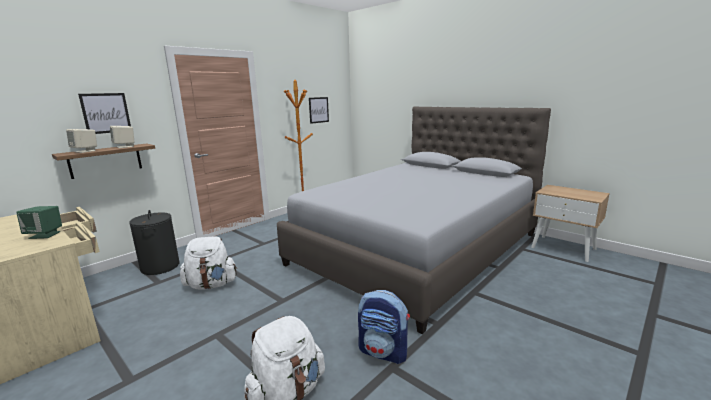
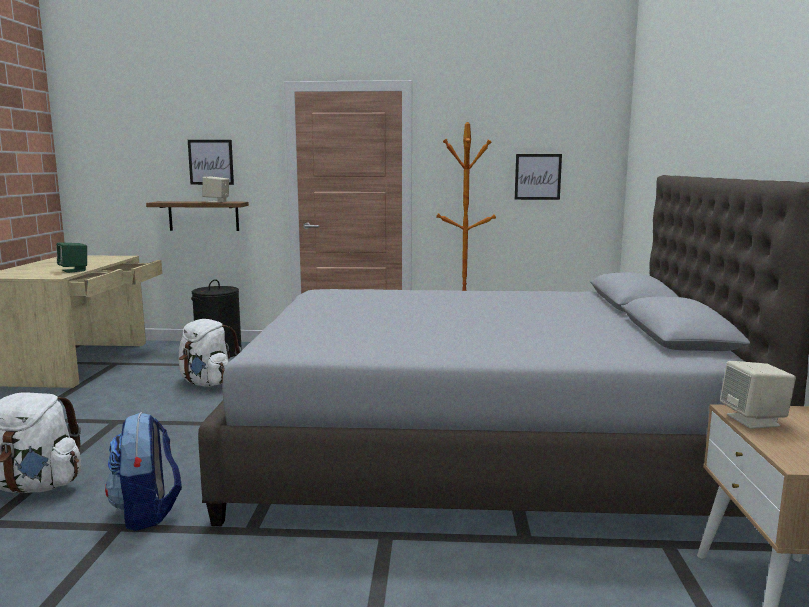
camera: 50 degrees right, 5 degrees down
(85, 151) = (178, 201): beige speaker -> beige speaker (753, 420)

